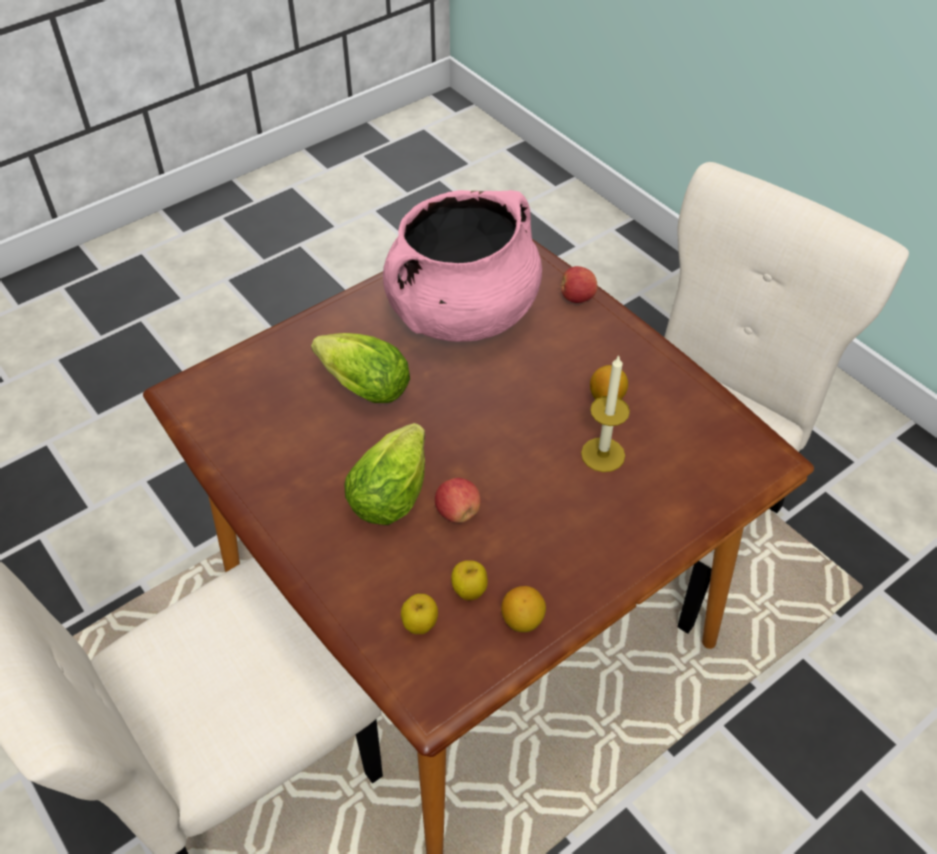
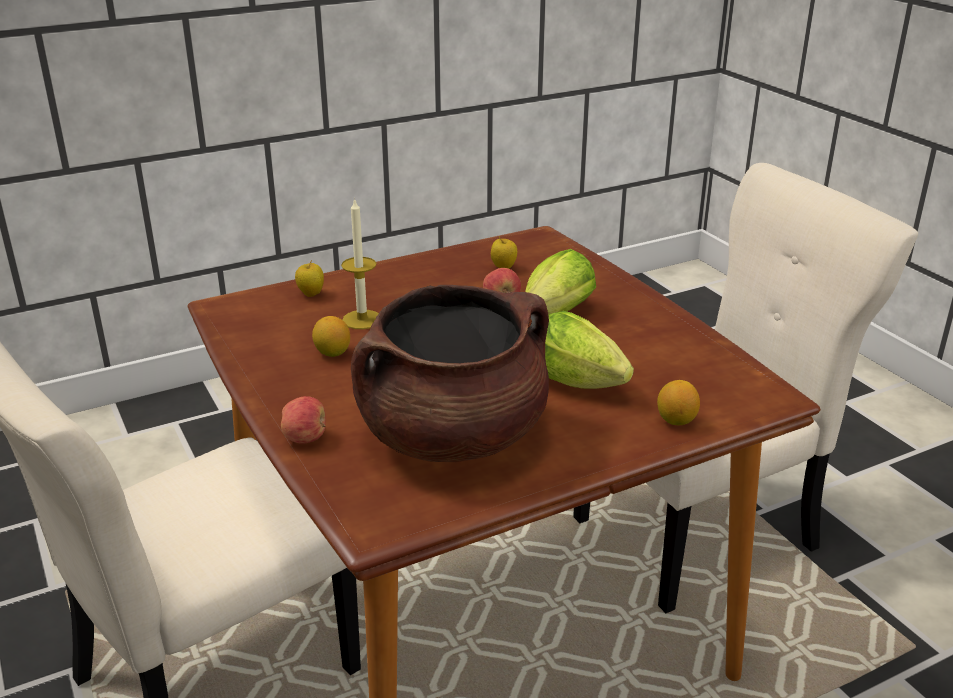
camera: 170 degrees left, 20 degrees down
(420, 626) = (542, 259): apple -> apple (311, 294)
(462, 313) = (452, 436): pink cooking pot -> brown cooking pot
(522, 620) = (469, 255): lemon -> lemon (676, 420)

